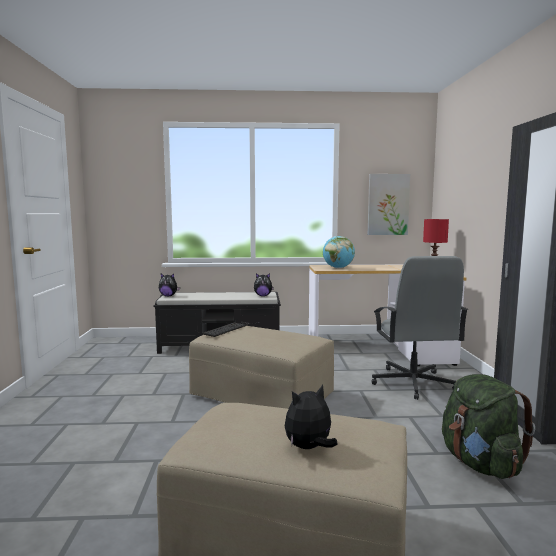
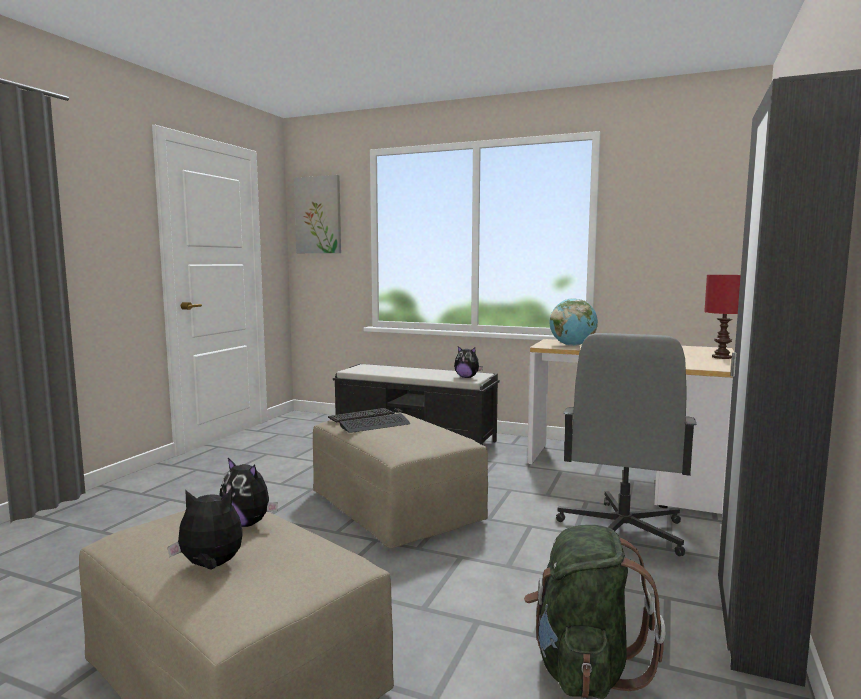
camera: 25 degrees right, 0 degrees up
(168, 296) = (356, 368): plush toy -> plush toy (248, 523)
(247, 335) = (375, 425): none -> keyboard
(388, 204) = (677, 251): picture -> picture (318, 215)

